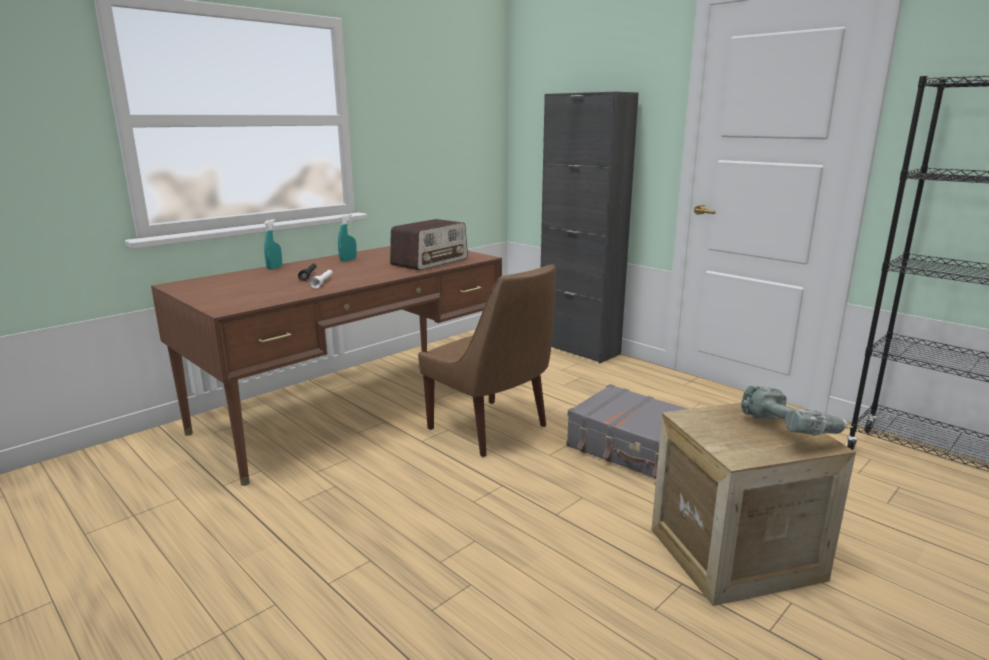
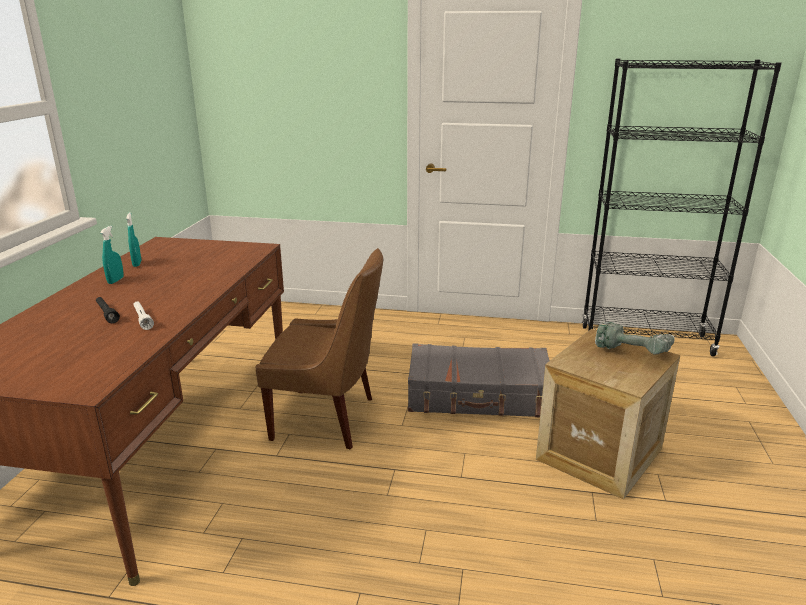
camera: 35 degrees left, 5 degrees up
(274, 268) = (38, 313): turquoise spray bottle -> turquoise spray bottle (137, 264)
(430, 261) = (216, 264): radio -> none
(578, 349) = (321, 312): black cabinet -> none

